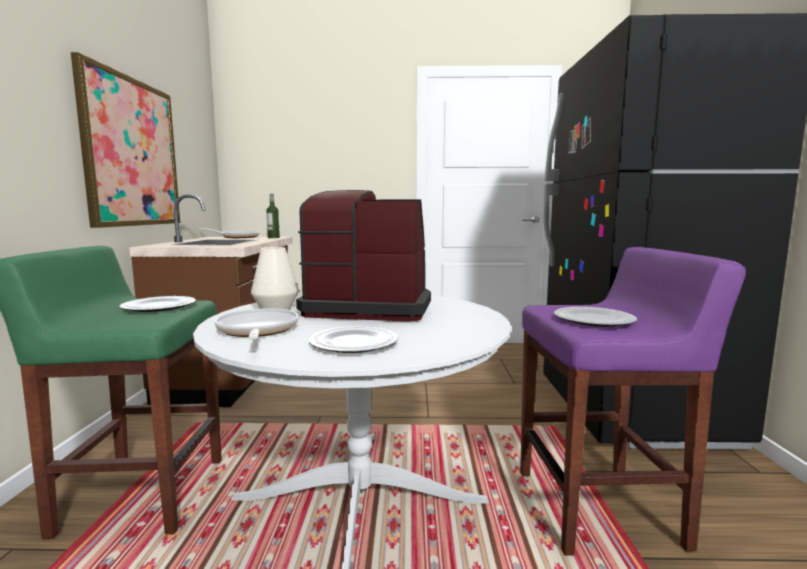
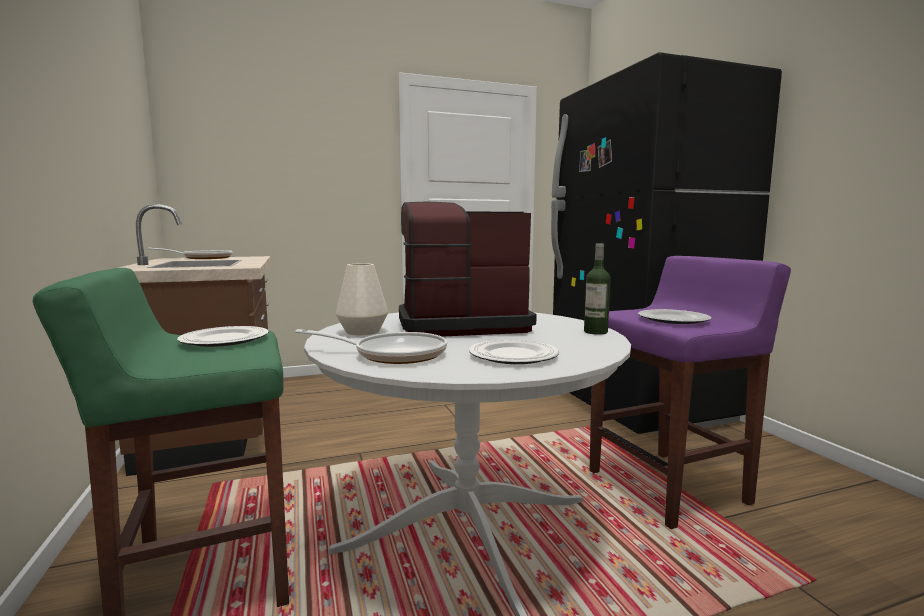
camera: 20 degrees left, 0 degrees up
(132, 153) = (87, 148): picture -> none
(257, 331) = (393, 354): frying pan -> frying pan turned 135 degrees clockwise
(273, 237) = (253, 257): bottle -> bottle (595, 332)

